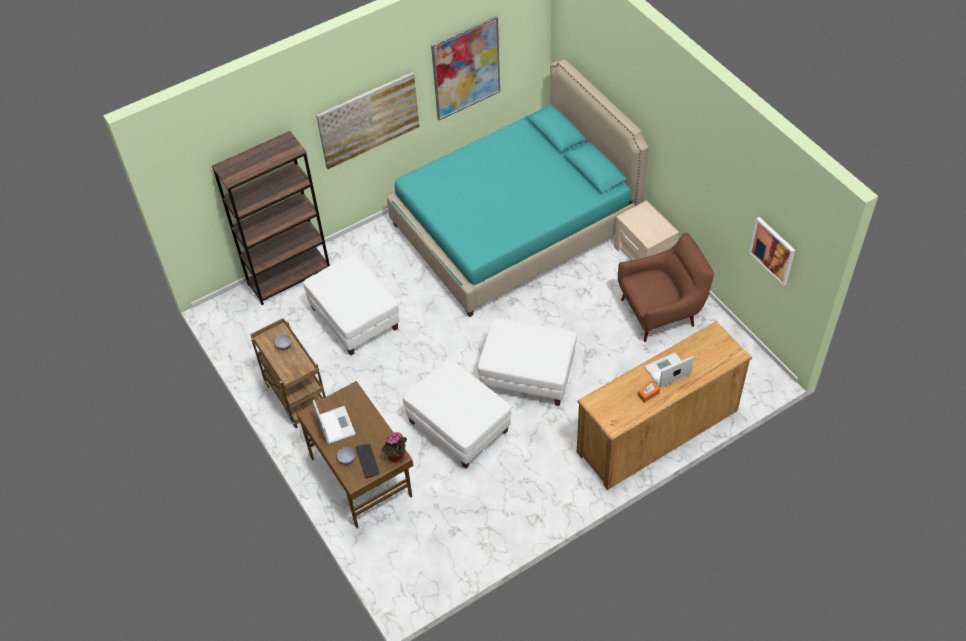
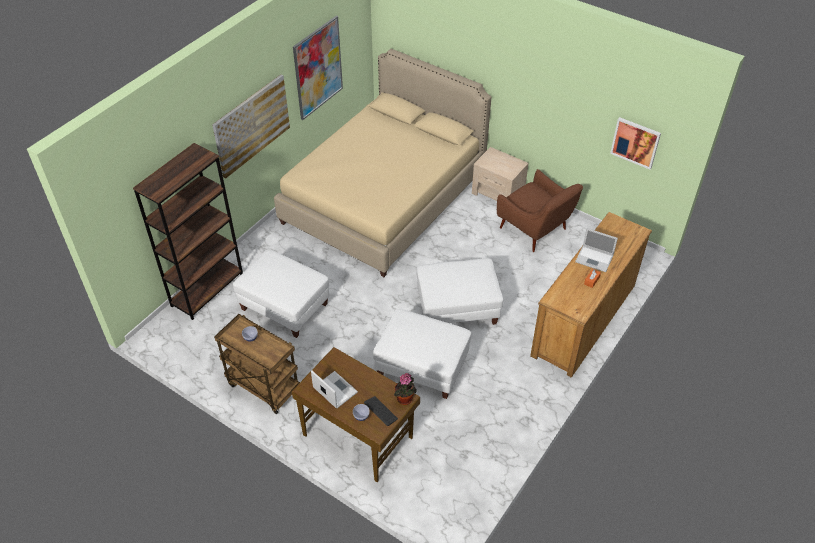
camera: 25 degrees left, 5 degrees down
(514, 226) = (384, 198): turquoise bed -> beige bed
(661, 312) = (535, 230): brown armchair -> brown armchair turned 90 degrees clockwise
(666, 371) = (595, 259): laptop -> laptop turned 105 degrees counterclockwise

